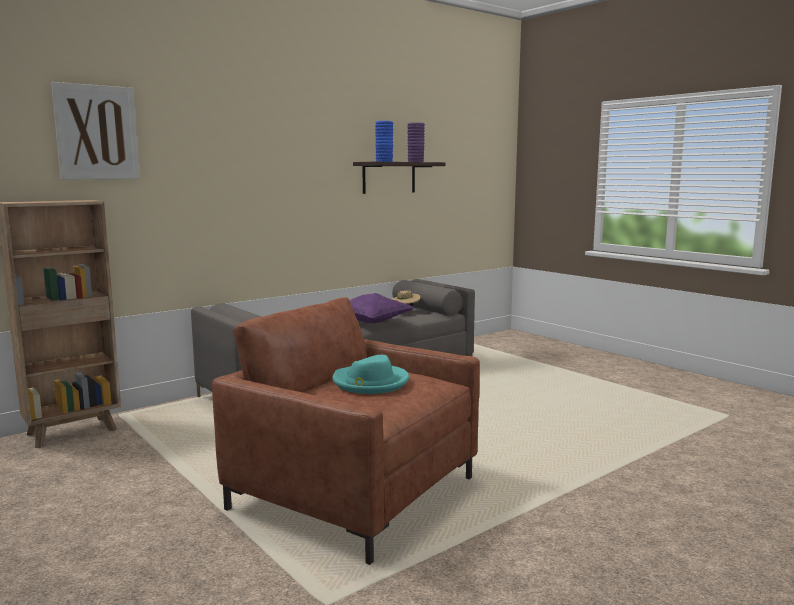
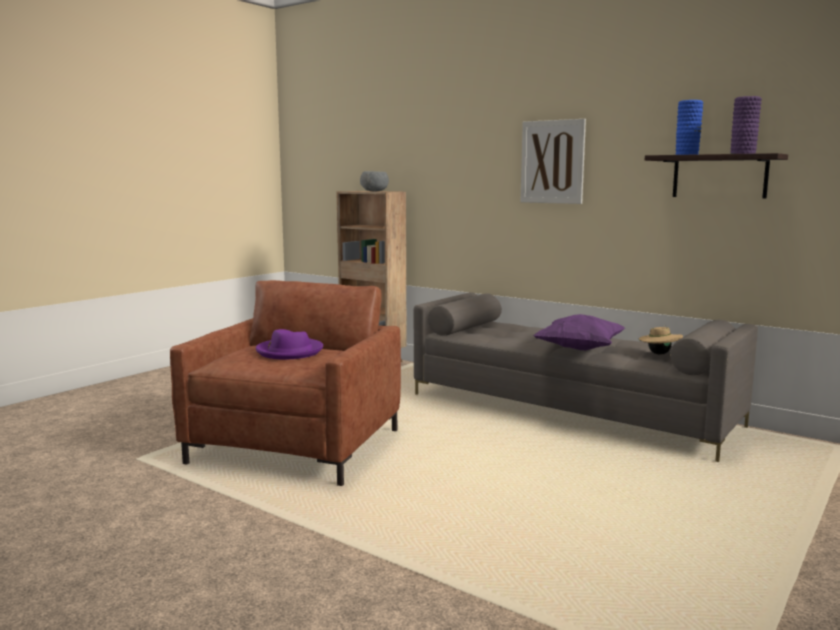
camera: 75 degrees right, 0 degrees up
(64, 201) = (374, 191): none -> grey bowl
(97, 132) = (418, 139): picture -> picture (552, 162)
(370, 383) = (289, 352): turquoise hat -> purple hat

